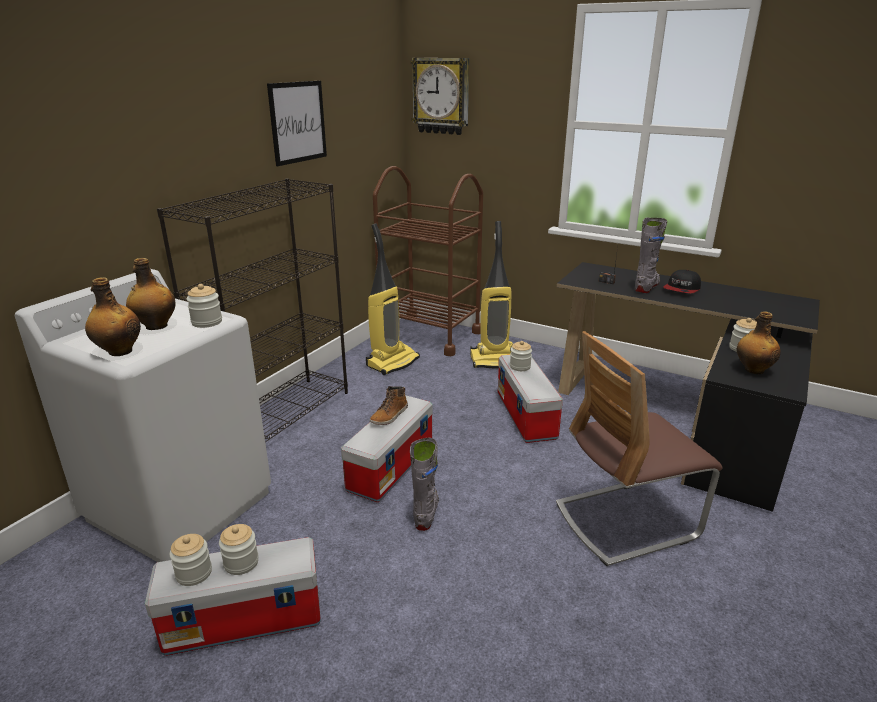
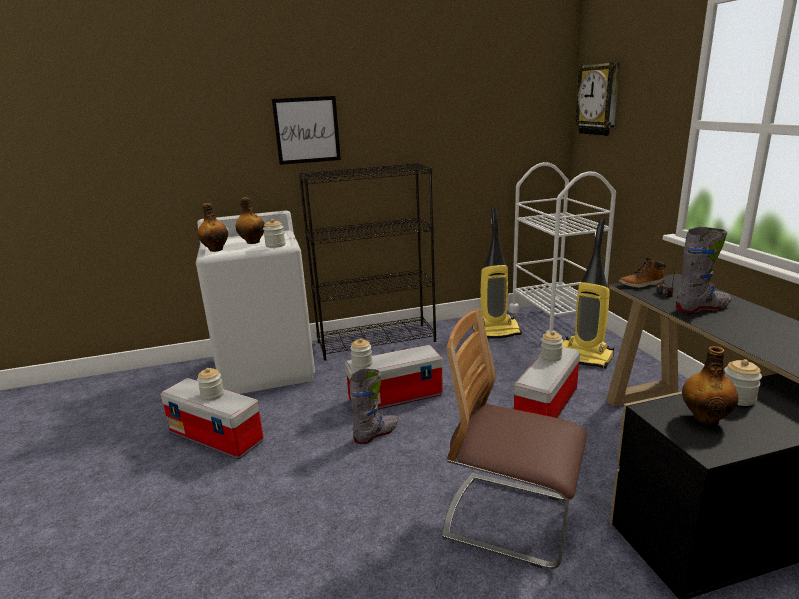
camera: 45 degrees right, 5 degrees down
(194, 573) = (190, 389): jar -> jar (362, 364)
(298, 122) = (437, 120): picture -> picture (307, 130)
(389, 416) = (399, 354): boot -> boot (641, 284)
(429, 334) = (555, 321): brown cart -> white cart
(682, 289) = (744, 319): cap -> none

